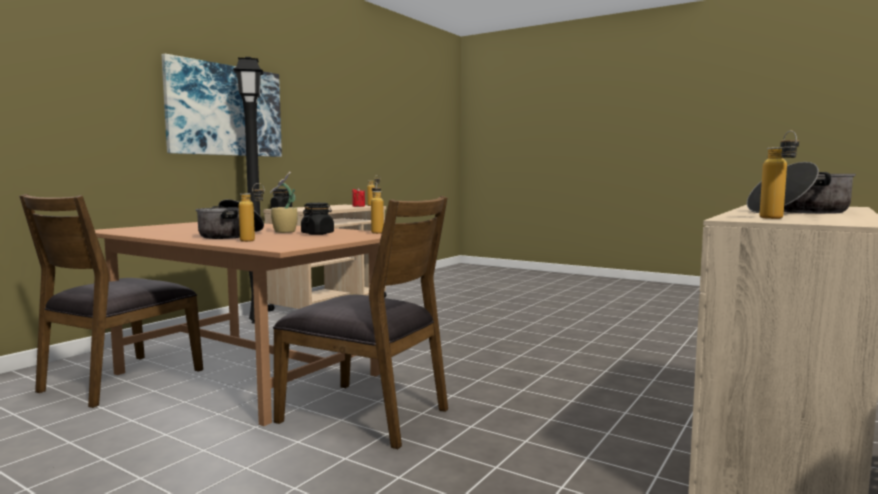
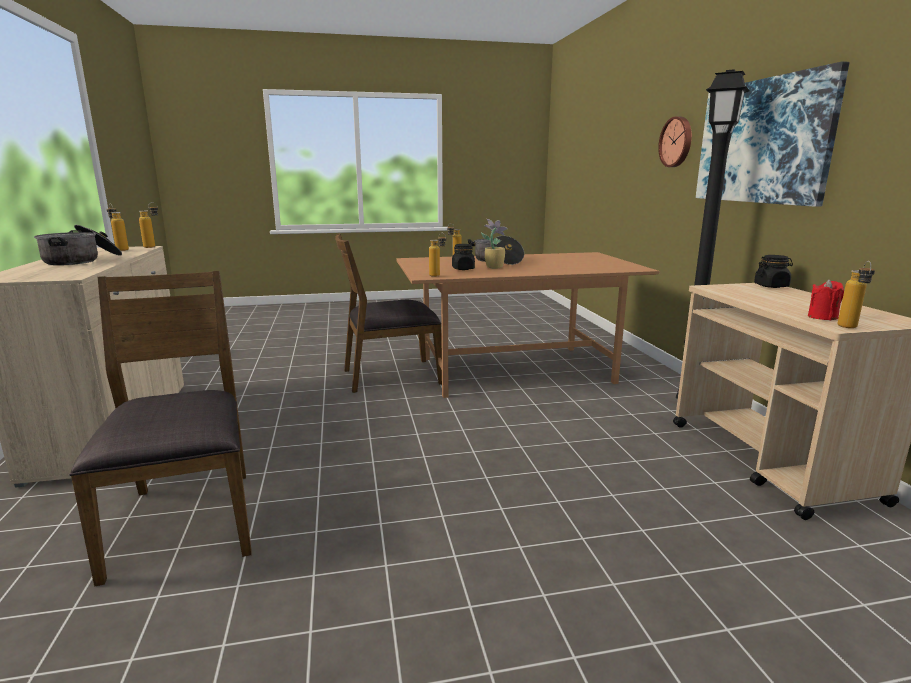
camera: 135 degrees right, 10 degrees up
(110, 92) = (677, 142): none -> wall clock
(120, 380) = (555, 348): brown chair -> brown chair (186, 520)
(718, 219) = (154, 246): none -> bottle

